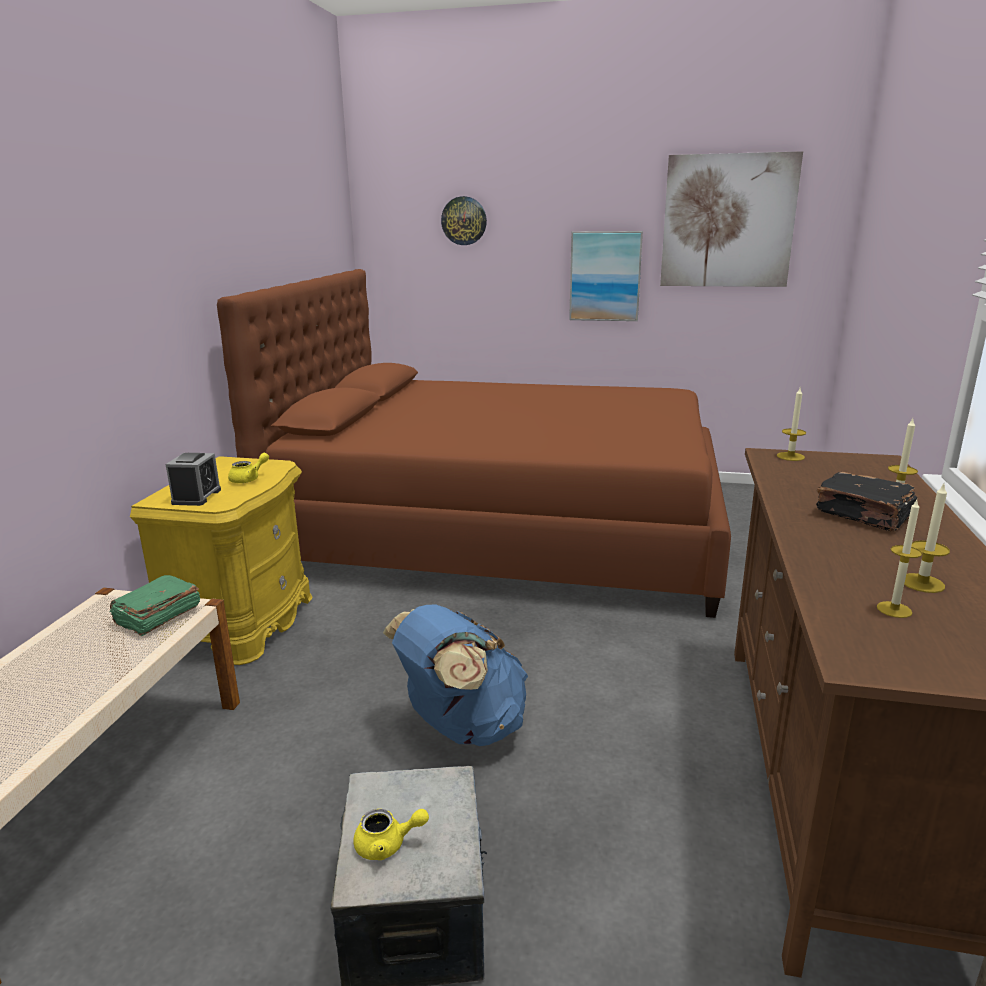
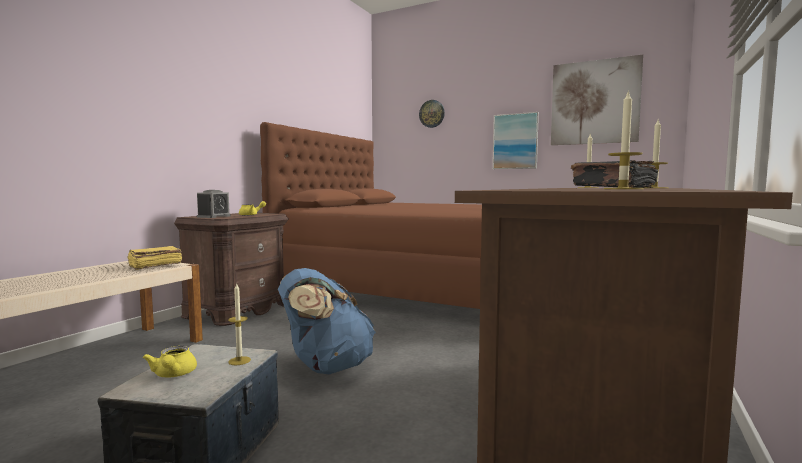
camera: 15 degrees right, 15 degrees down
(157, 617) = (154, 266): green book -> yellow book
(247, 622) = (242, 310): yellow nightstand -> brown nightstand
(387, 845) = (173, 375): yellow teapot -> yellow teapot turned 60 degrees clockwise
(894, 609) = (577, 189): candle -> candle (239, 361)

